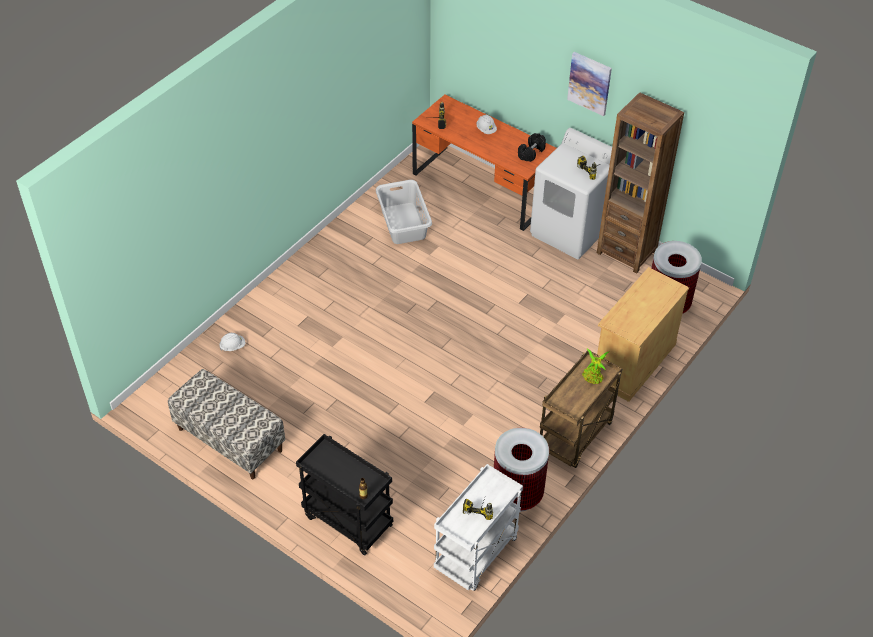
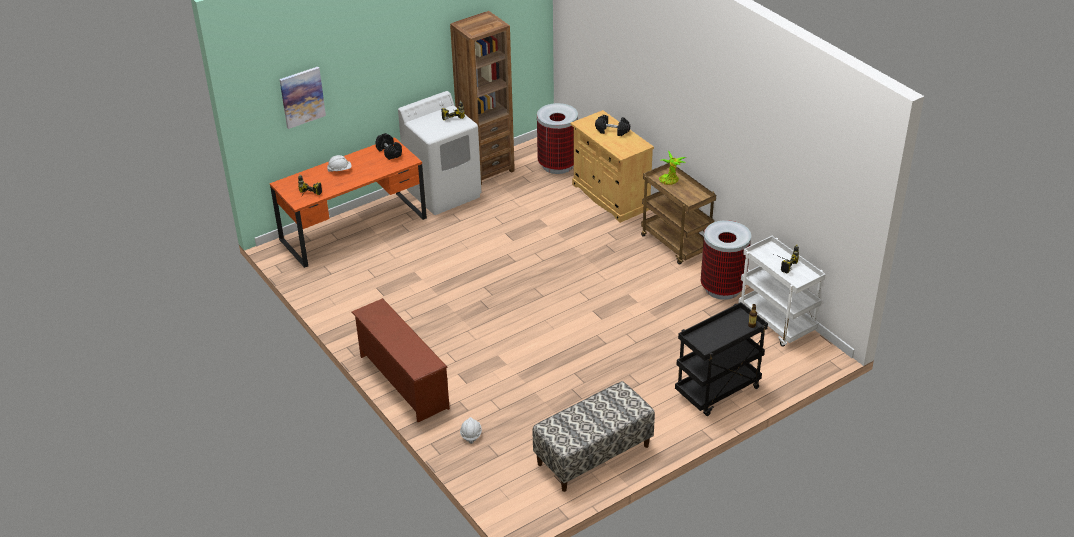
camera: 70 degrees left, 10 degrees down
(285, 282) = (402, 382): none -> brown shoe rack
(404, 223) = (369, 287): grey laundry basket -> none
(589, 83) = (404, 52): picture -> picture (302, 97)
(651, 304) = (612, 131): none -> black dumbbell

